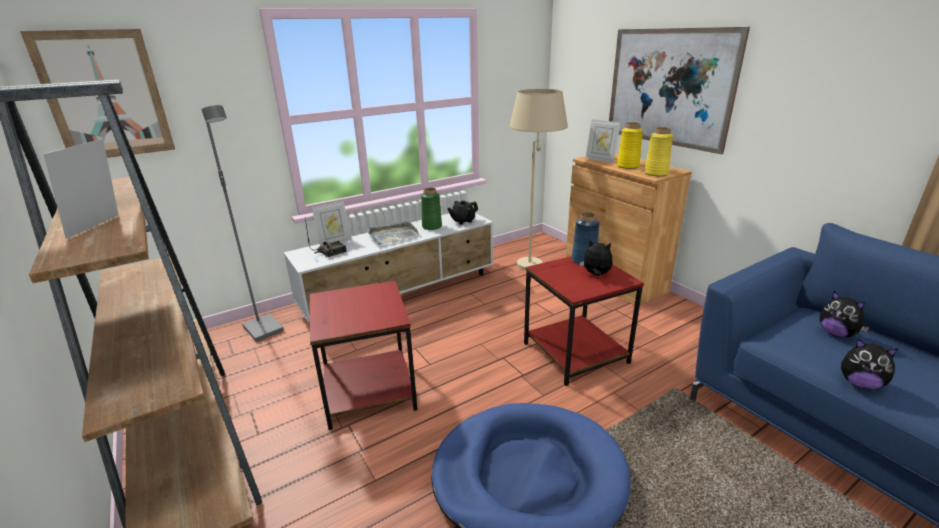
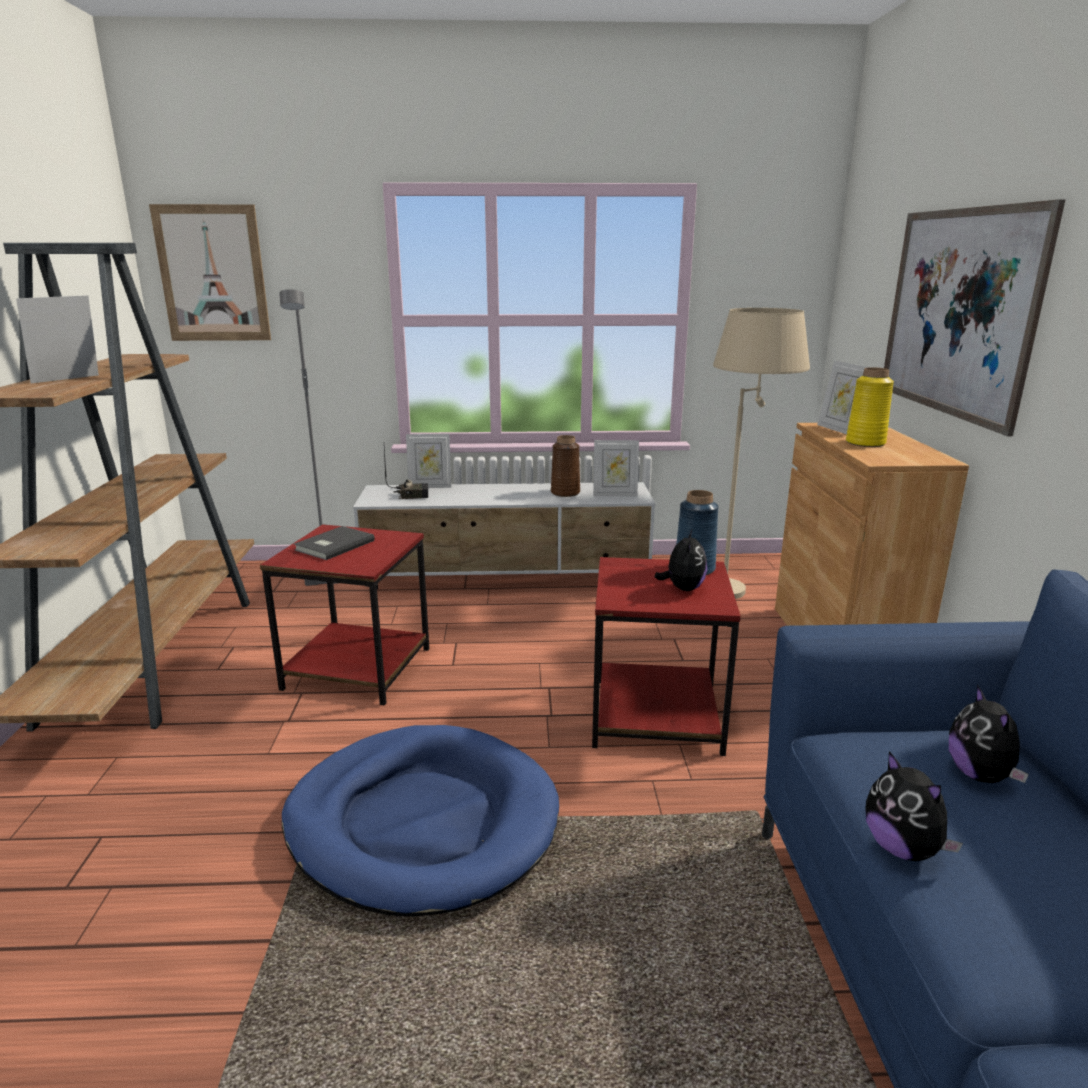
camera: 30 degrees right, 5 degrees down
(344, 308) = (333, 545): none -> grey book
(393, 235) = (504, 493): grey tray -> none
(432, 226) = (565, 492): green vase -> brown vase
(463, 221) = (615, 494): black teapot -> picture frame
(596, 274) = (682, 588): plush toy -> plush toy turned 45 degrees clockwise
(656, 173) = (892, 458): yellow vase -> none

